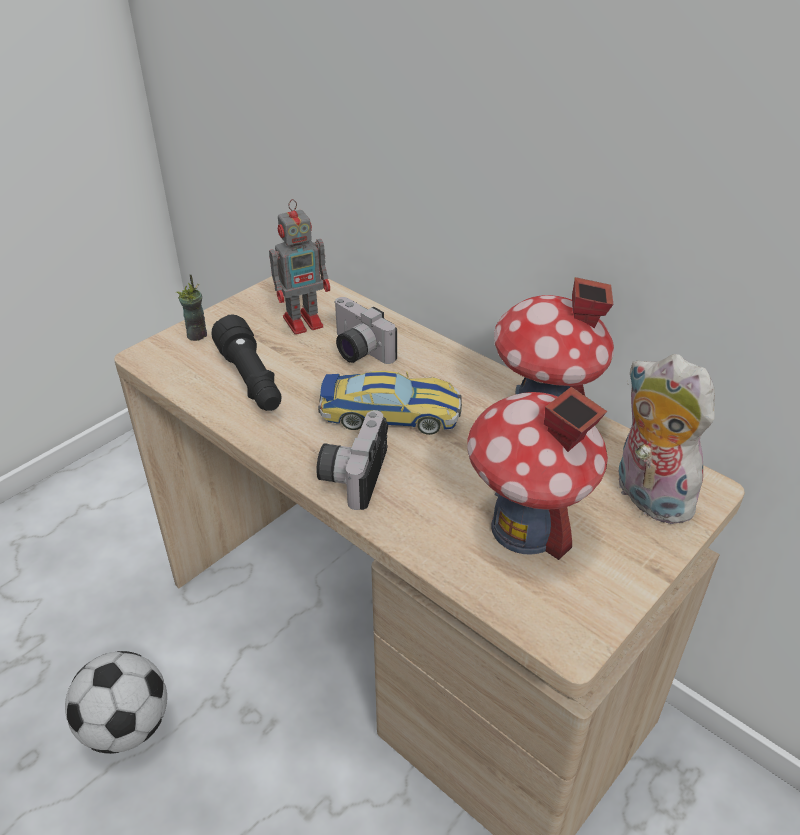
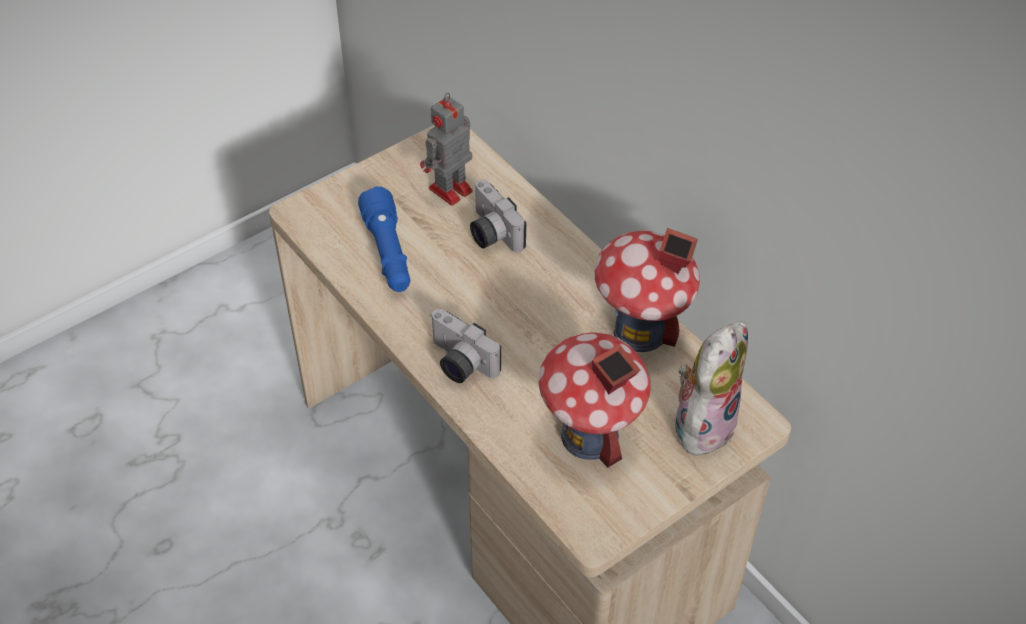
camera: 10 degrees right, 10 degrees up
(127, 726) = (250, 532): football -> none
(197, 335) = (346, 194): cup -> none
(251, 380) = (388, 253): black flashlight -> blue flashlight
(305, 321) = (449, 191): toy robot -> toy robot turned 150 degrees clockwise
(352, 474) = (458, 363): camera -> camera turned 75 degrees counterclockwise
(390, 413) = (505, 307): toy car -> none
(646, 496) = (702, 423): plush toy -> plush toy turned 60 degrees clockwise

